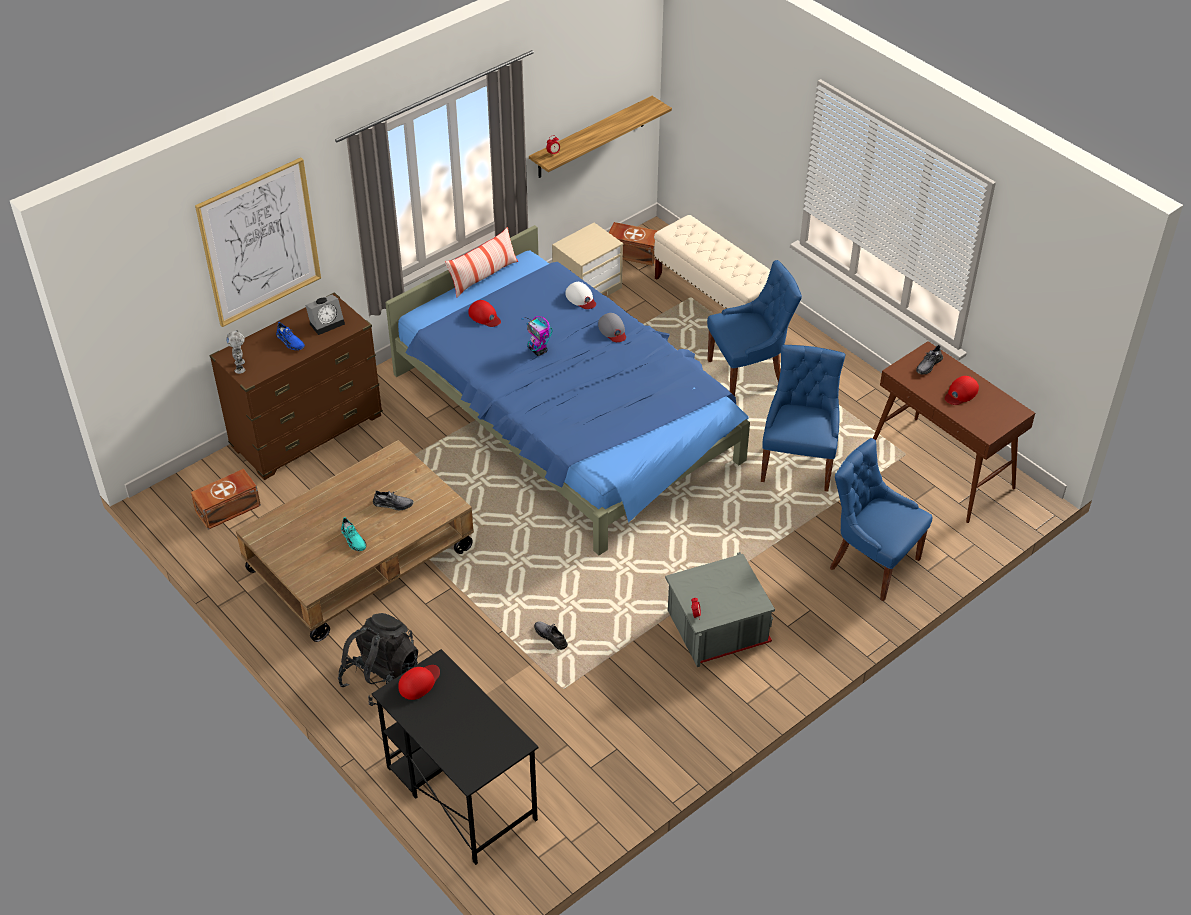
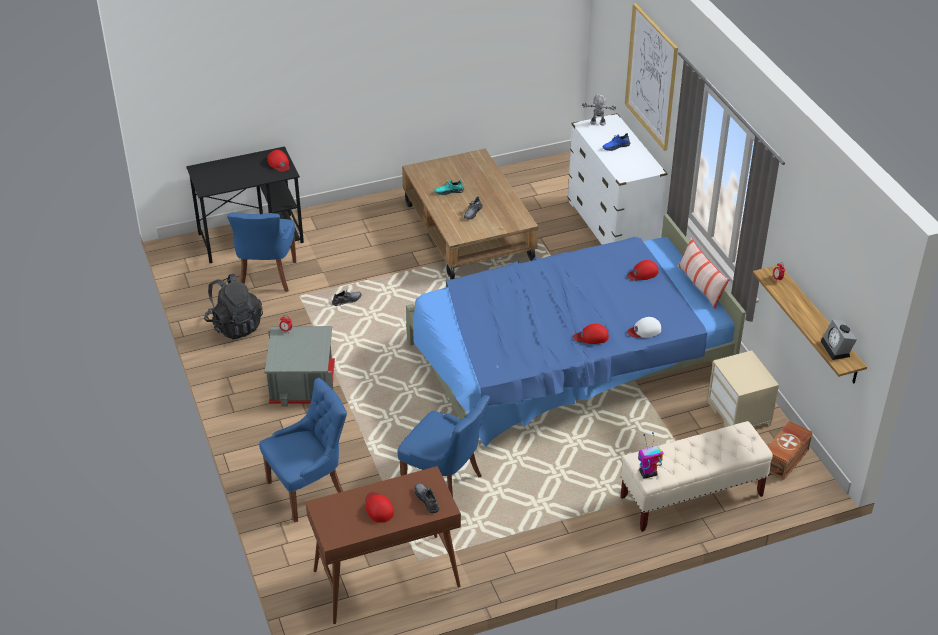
camera: 110 degrees right, 5 degrees down
(229, 509) = (548, 185): brown storage box -> none
(307, 431) = (612, 228): brown dresser -> white dresser
(327, 323) = (630, 165): alarm clock -> alarm clock (837, 349)
(381, 677) = (361, 223): black backpack -> black backpack (235, 325)
(538, 350) = (585, 291): toy robot -> toy robot (647, 473)
(612, 330) = (591, 337): grey cap -> red cap
(748, 374) = (574, 487): blue chair -> blue chair (266, 277)

